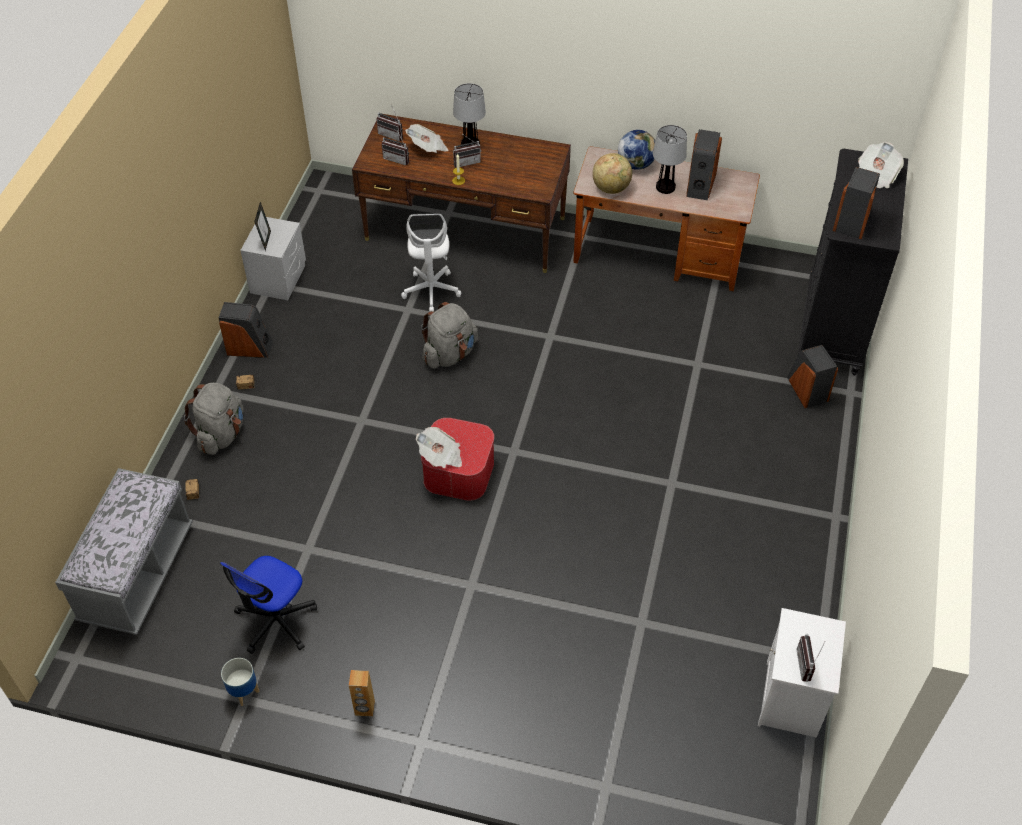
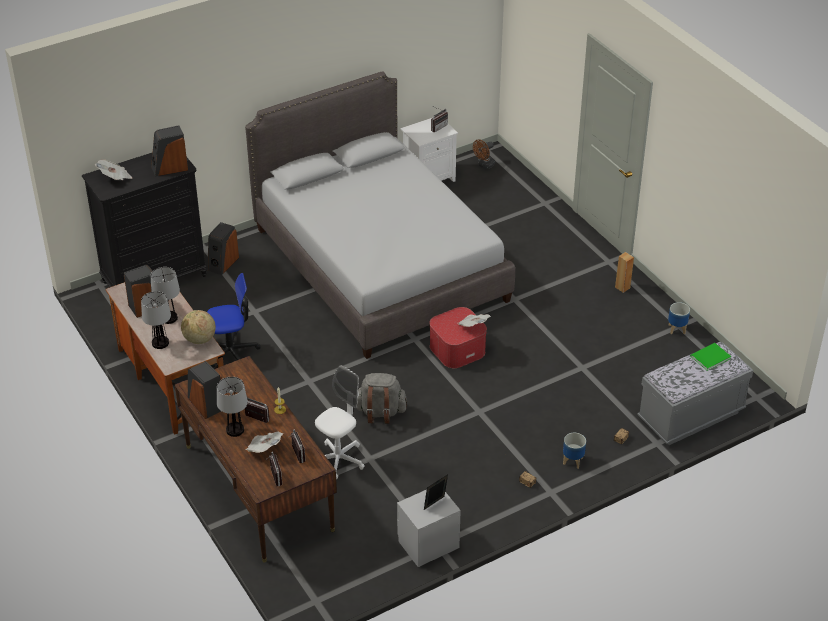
camera: 135 degrees left, 10 degrees down
(117, 554) = (709, 357): none -> green book
(221, 434) = (572, 461): grey backpack -> planter
(249, 347) = (499, 506): speaker -> speaker (205, 403)
(276, 621) = (632, 347): office chair -> office chair (231, 352)
(636, 164) = (160, 343): globe -> table lamp
(665, 514) = (380, 264): none -> grey bed
(763, 794) = (484, 165): none -> brown fan

